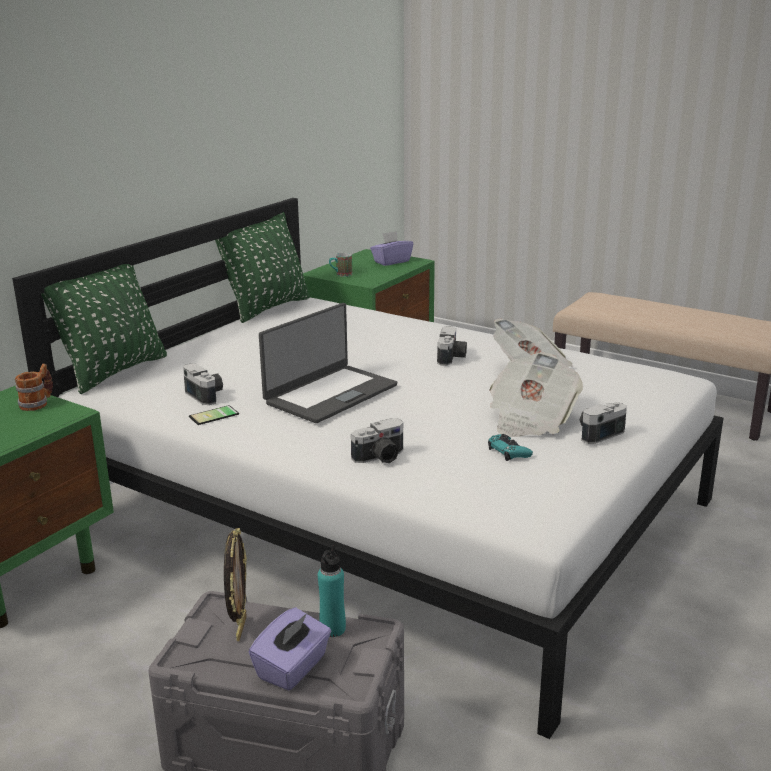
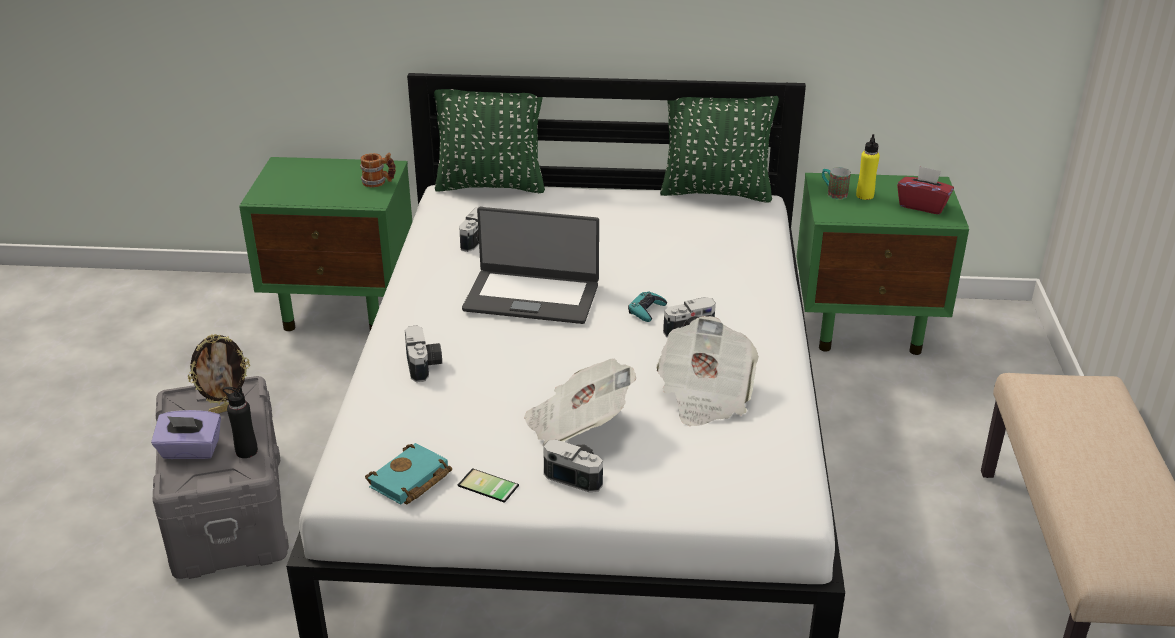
camera: 60 degrees right, 10 degrees up
(215, 416) = (441, 261): phone -> phone (486, 487)
(332, 629) = (246, 451): turquoise bottle -> black bottle
(356, 269) = (864, 195): none -> yellow bottle
(381, 457) = (425, 365): camera -> camera turned 135 degrees counterclockwise
(391, 261) = (922, 205): purple tissue box -> red tissue box
(508, 452) = (491, 431): turquoise game controller -> turquoise game controller (646, 310)
(553, 499) = (410, 481): none -> turquoise book

